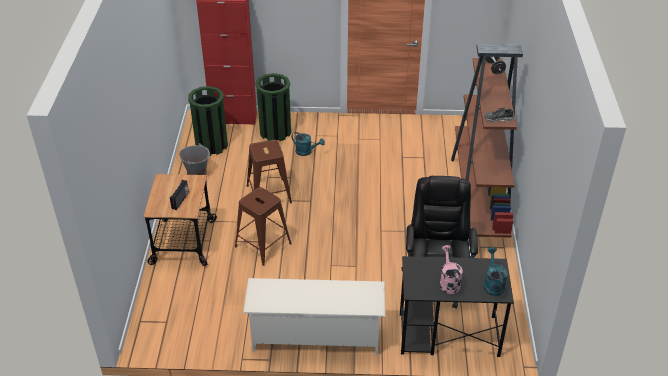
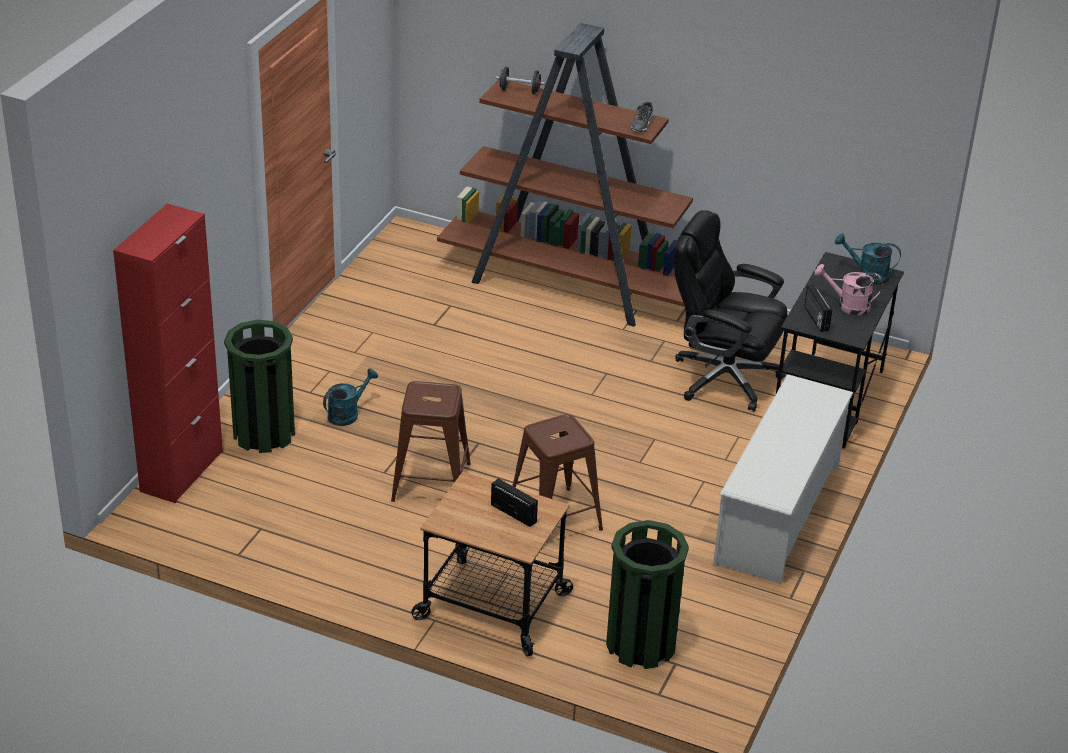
camera: 70 degrees left, 5 degrees down
(197, 173) = (312, 551): grey bucket -> none
(211, 145) = (244, 516): green trash can -> green trash can (640, 644)
(422, 269) = (815, 318): none -> radio

